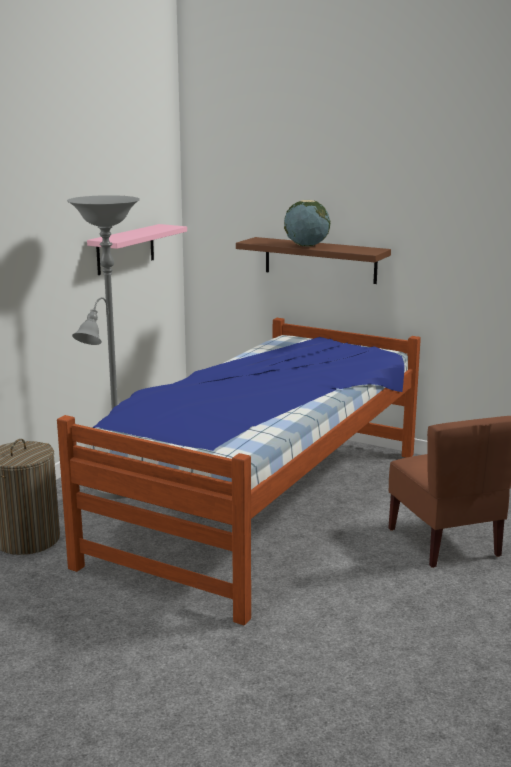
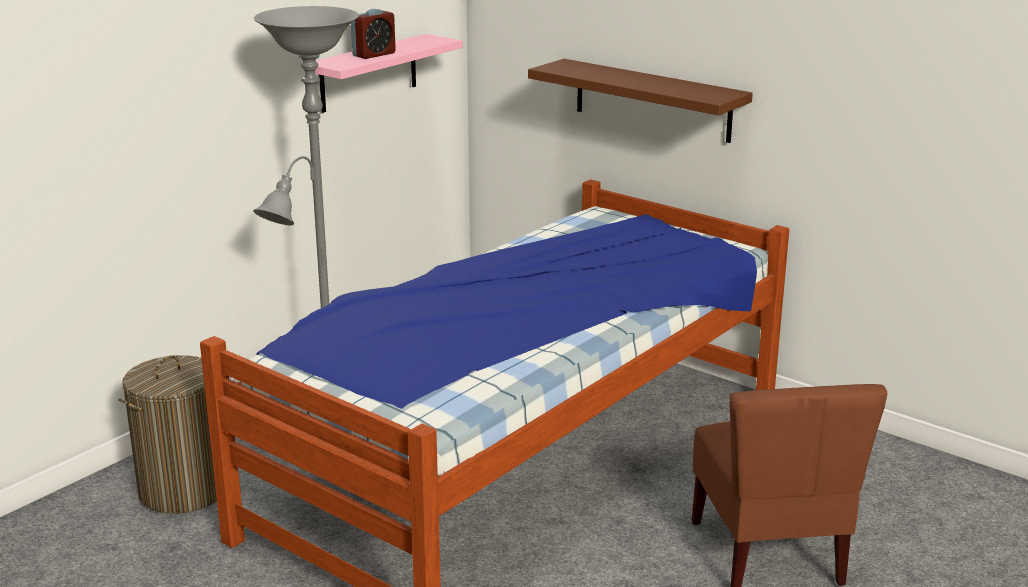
camera: 10 degrees right, 5 degrees up
(132, 234) = (374, 54): none -> alarm clock
(306, 246) = (627, 80): globe -> none

